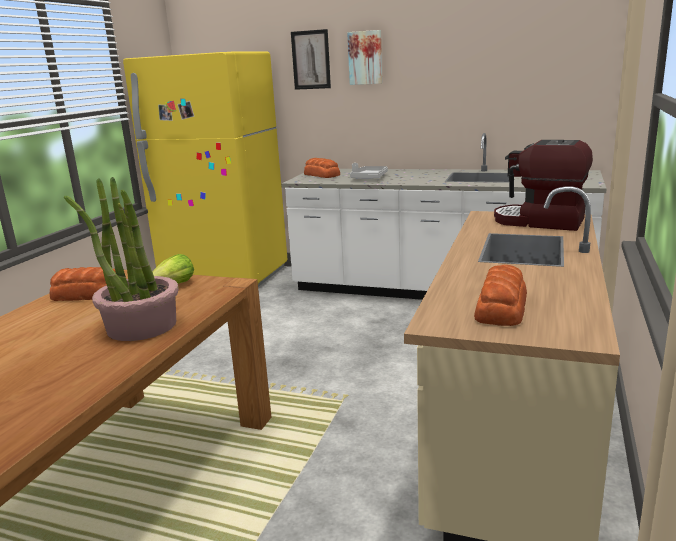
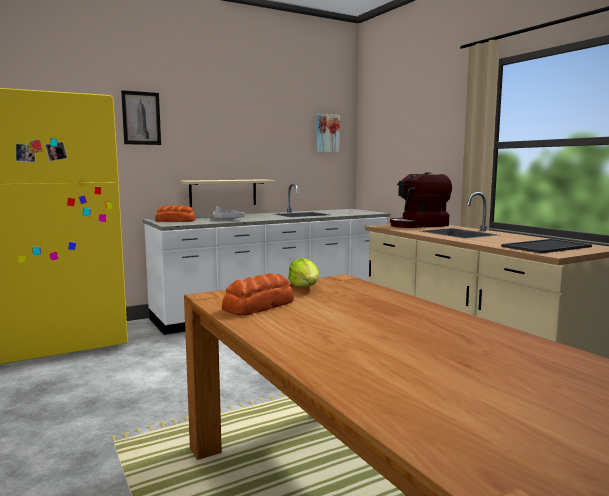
camera: 50 degrees left, 10 degrees down
(141, 326) = (385, 305): potted plant -> none
(365, 58) = (193, 121): picture -> picture (327, 133)
(401, 142) = (223, 193): none -> beige shelf
(502, 307) = (545, 246): bread -> tray

